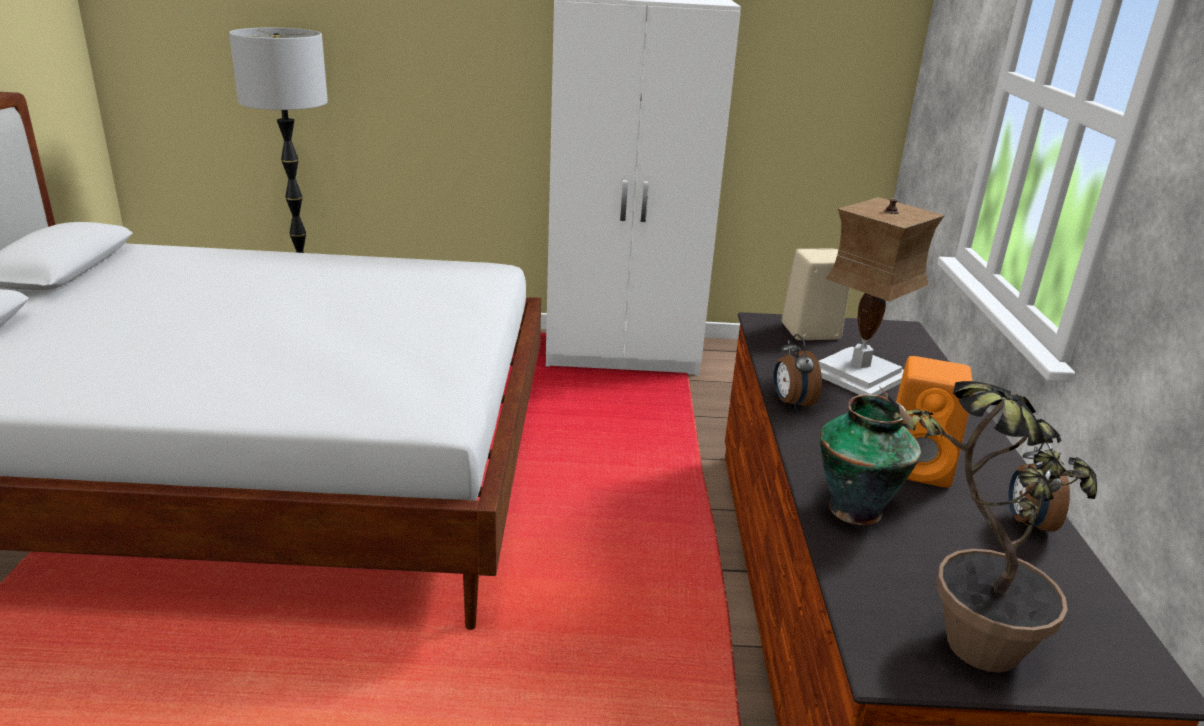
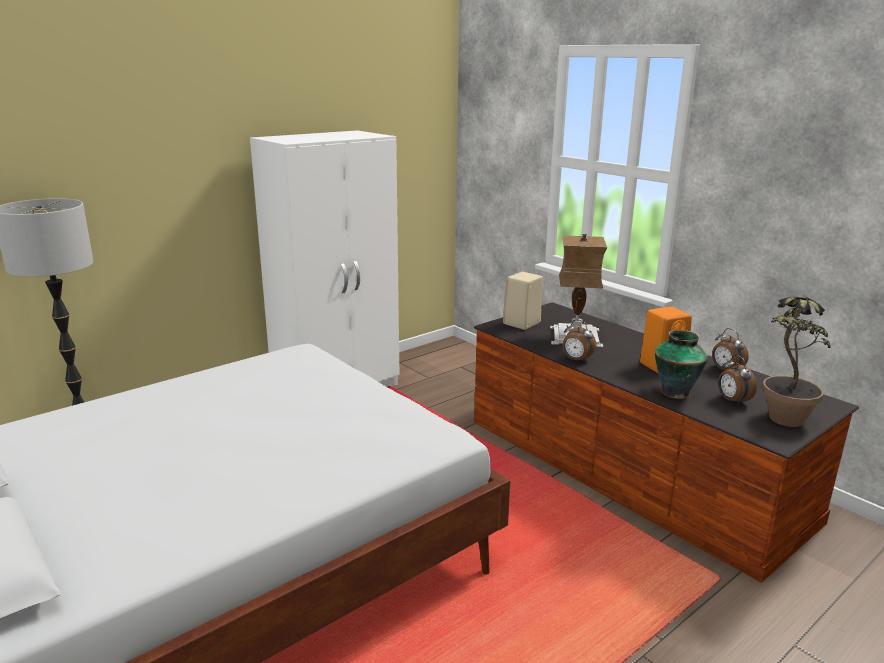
camera: 40 degrees left, 5 degrees down
(935, 568) = (732, 400): none -> alarm clock

